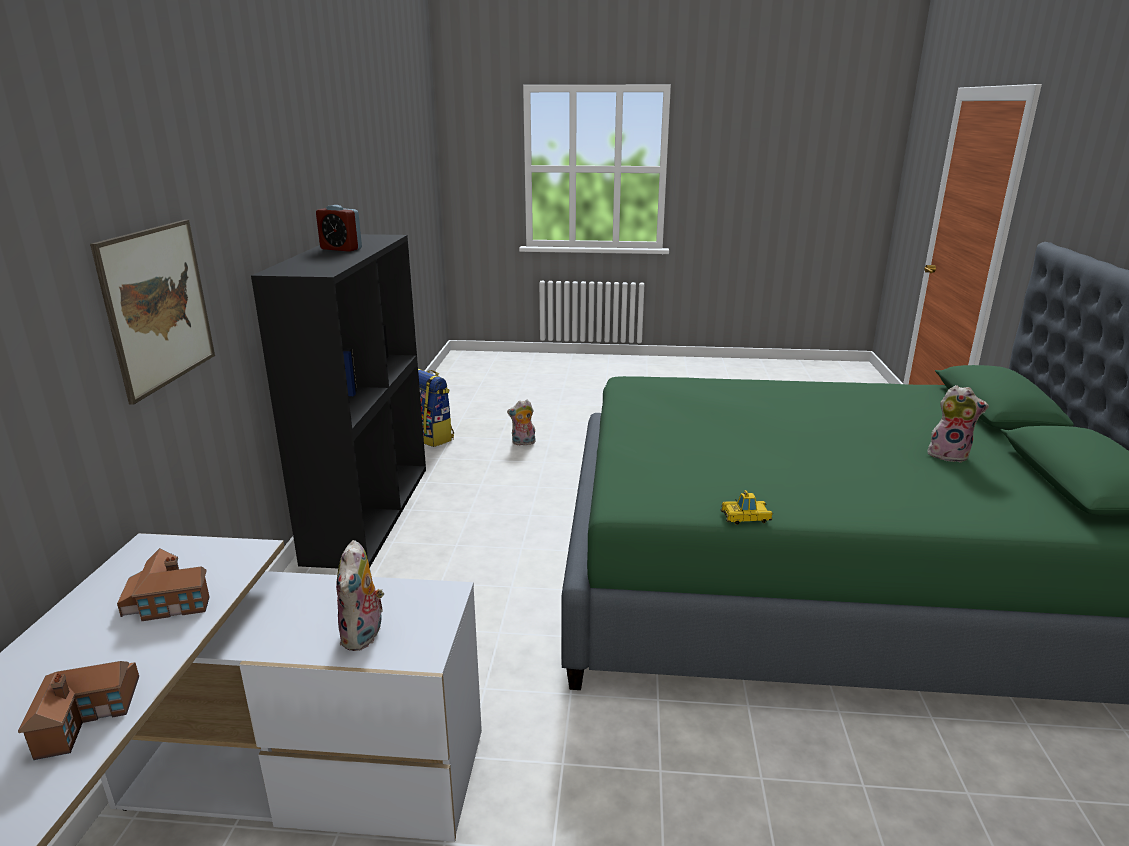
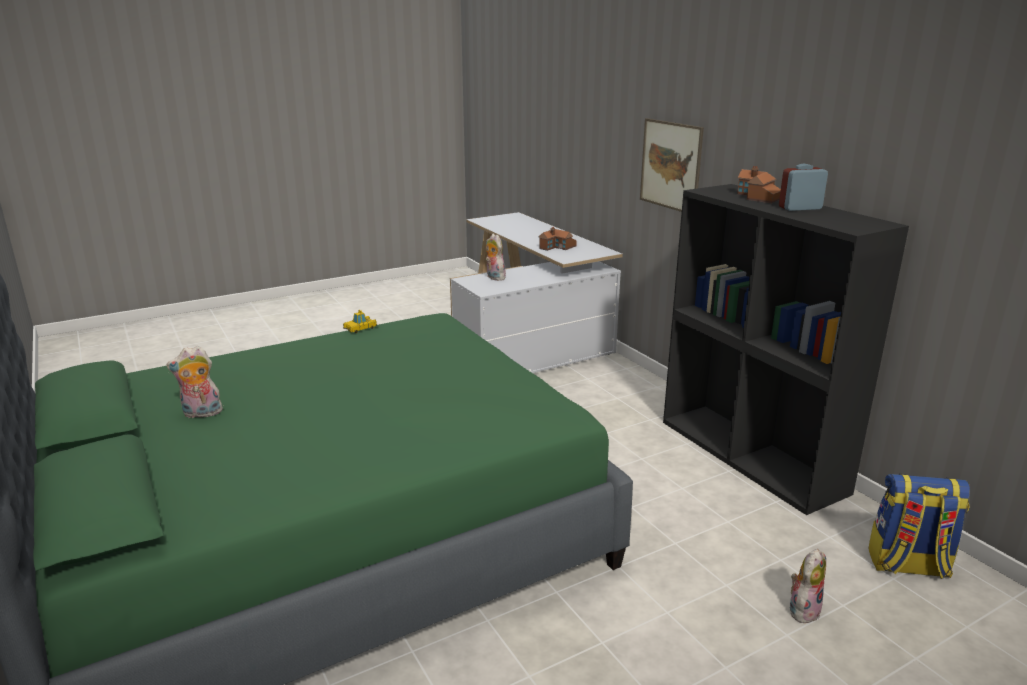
camera: 145 degrees right, 0 degrees up
(88, 715) = (519, 235): toy house -> toy house (757, 197)

